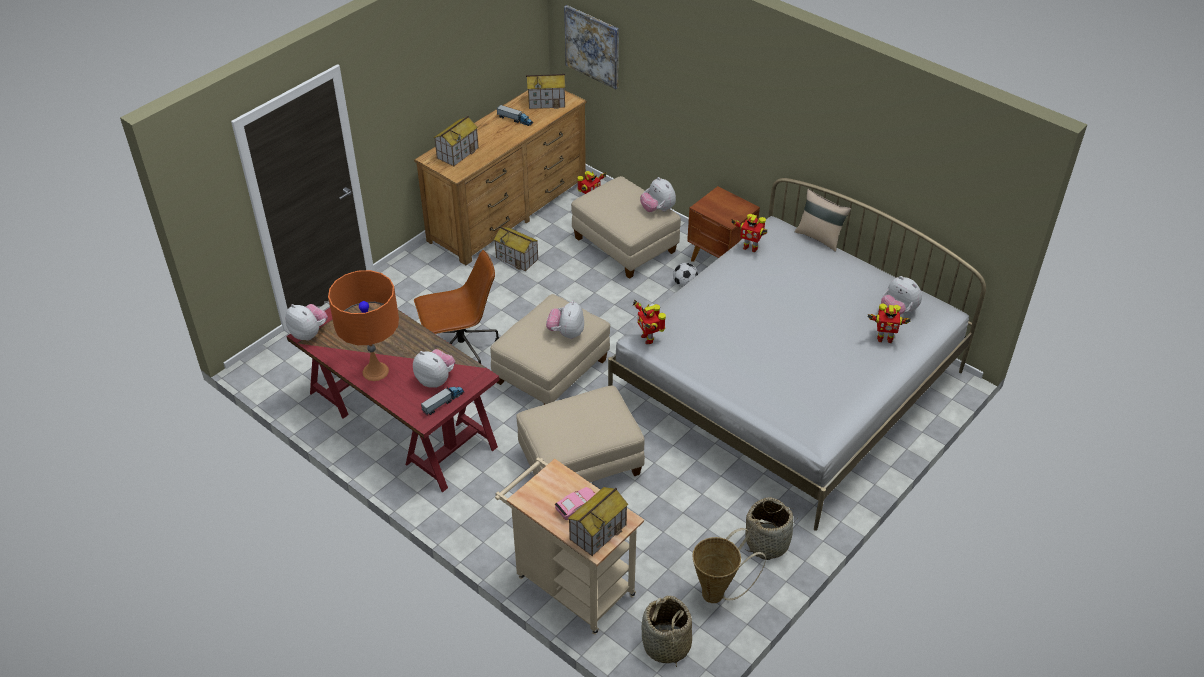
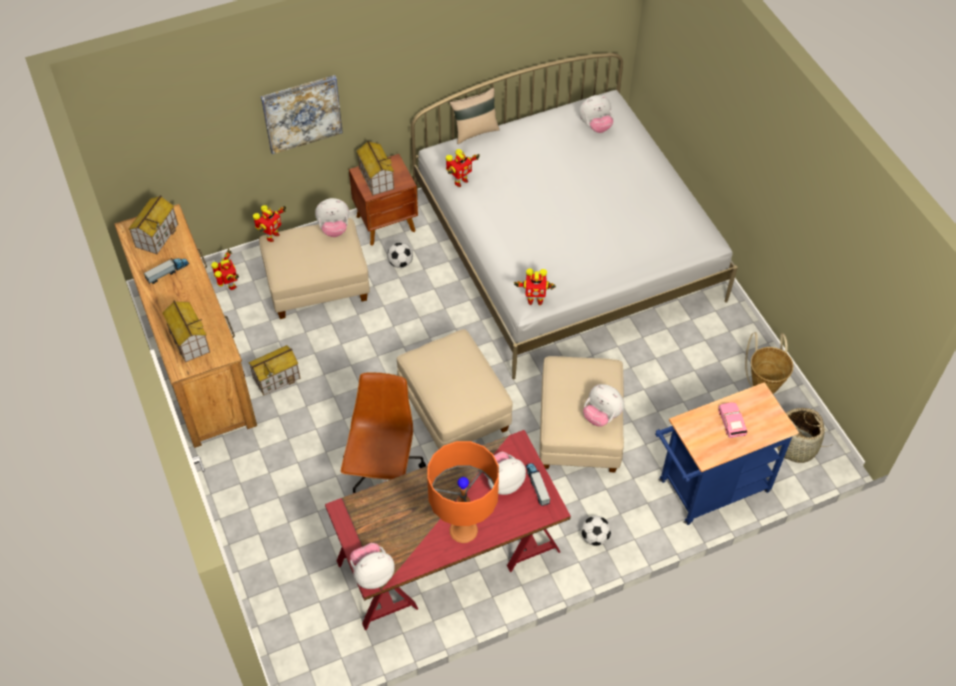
camera: 65 degrees left, 10 degrees up
(470, 512) = (594, 537): none -> football
(566, 333) = (464, 364): plush toy -> plush toy (601, 415)
(569, 583) = (708, 489): beige cart -> blue cart
(592, 46) = (159, 150): picture -> picture (302, 113)
(598, 531) = (765, 418): toy house -> toy house (376, 178)
(767, 542) = (725, 337): basket -> none
(884, 338) = (621, 149): toy robot -> toy robot (271, 236)

